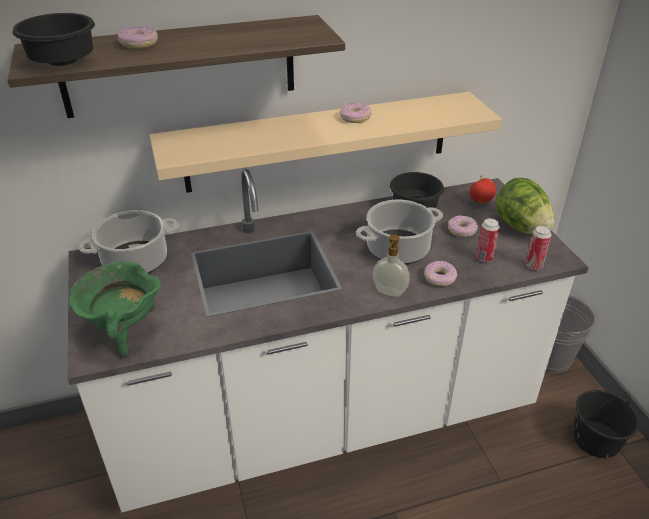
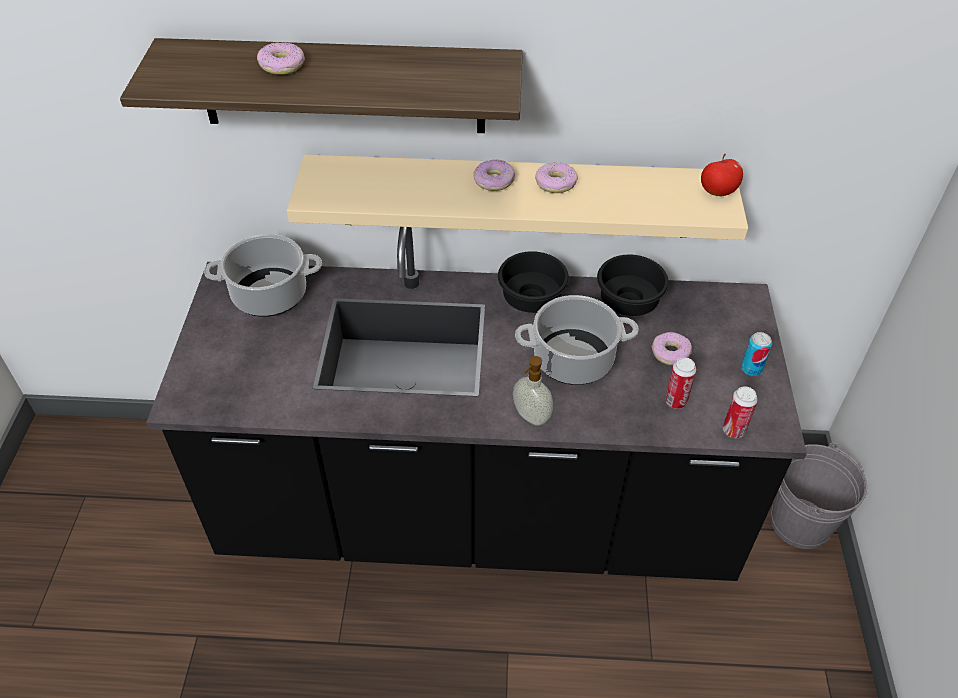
camera: 20 degrees right, 10 degrees up
(63, 61) = (188, 79): black bowl -> black bowl (532, 297)
(124, 332) = (222, 384): green cooking pot -> none
(324, 418) = (477, 514): white counter -> black counter
(440, 278) = (603, 414): donut -> donut (494, 181)
(481, 201) = (721, 315): apple -> apple (718, 192)
(520, 227) = (751, 368): lettuce -> can
(596, 439) = (803, 651): black bucket -> none

